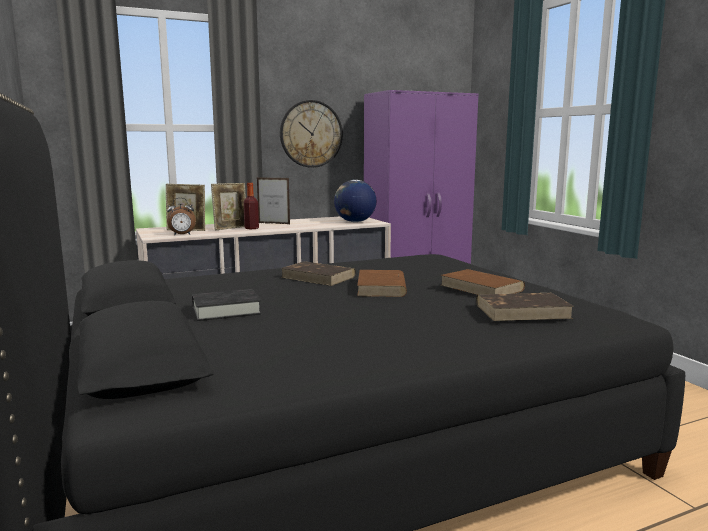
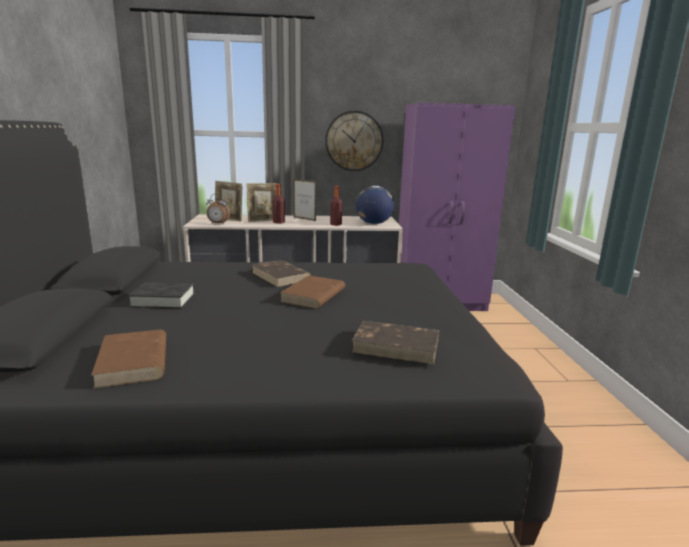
camera: 20 degrees right, 5 degrees up
(317, 225) = (336, 224): none -> bottle
(482, 288) = (399, 311): brown book -> brown book (133, 362)

